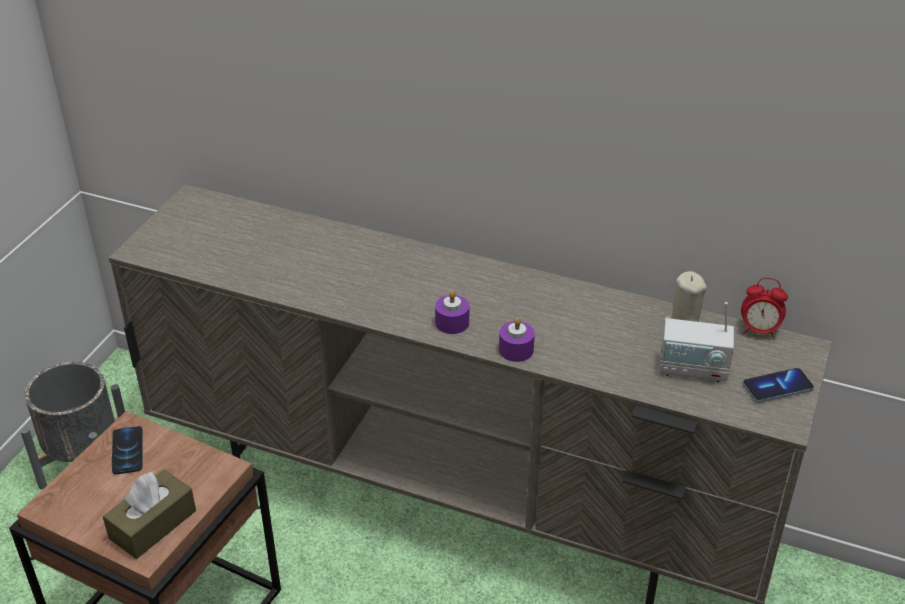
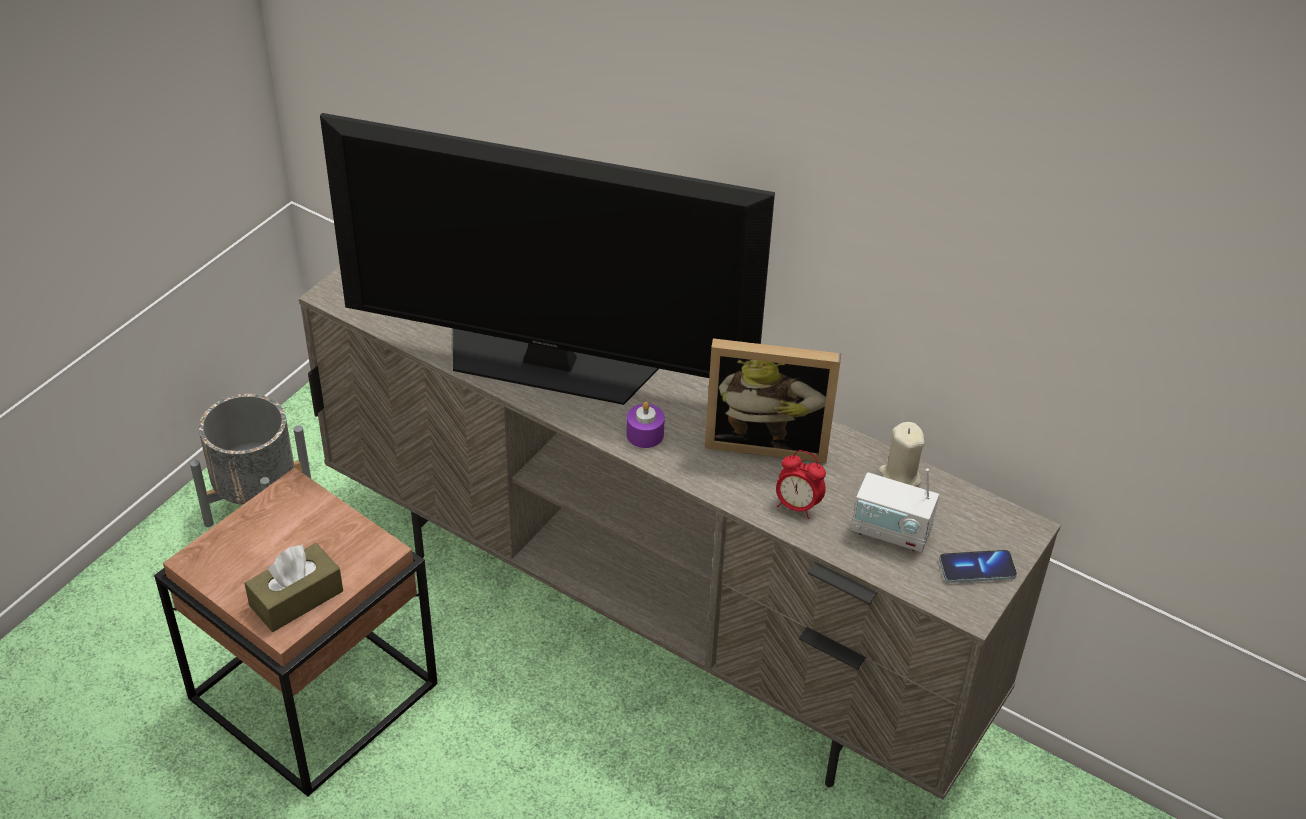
camera: 10 degrees right, 5 degrees up
(127, 451) = (286, 513): phone -> none
(350, 277) = (549, 362): none -> television
(516, 350) = (704, 477): purple candle -> none
(560, 312) = (767, 441): none -> picture frame
(759, 331) = (981, 499): alarm clock -> alarm clock (797, 506)

